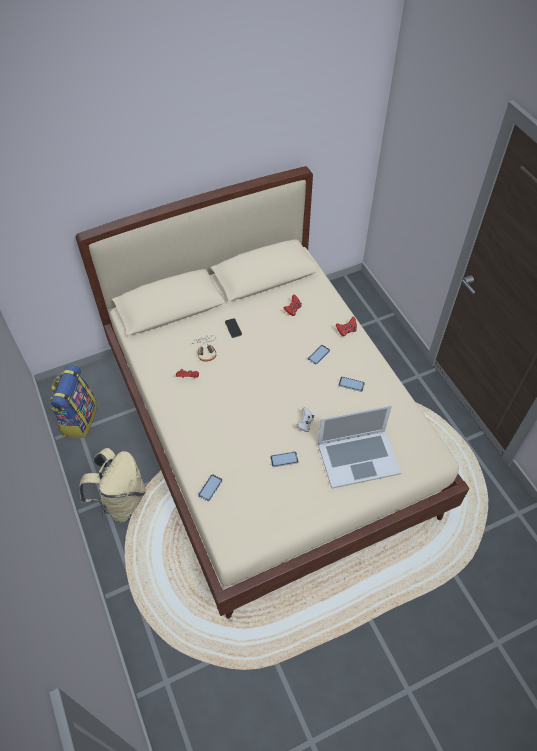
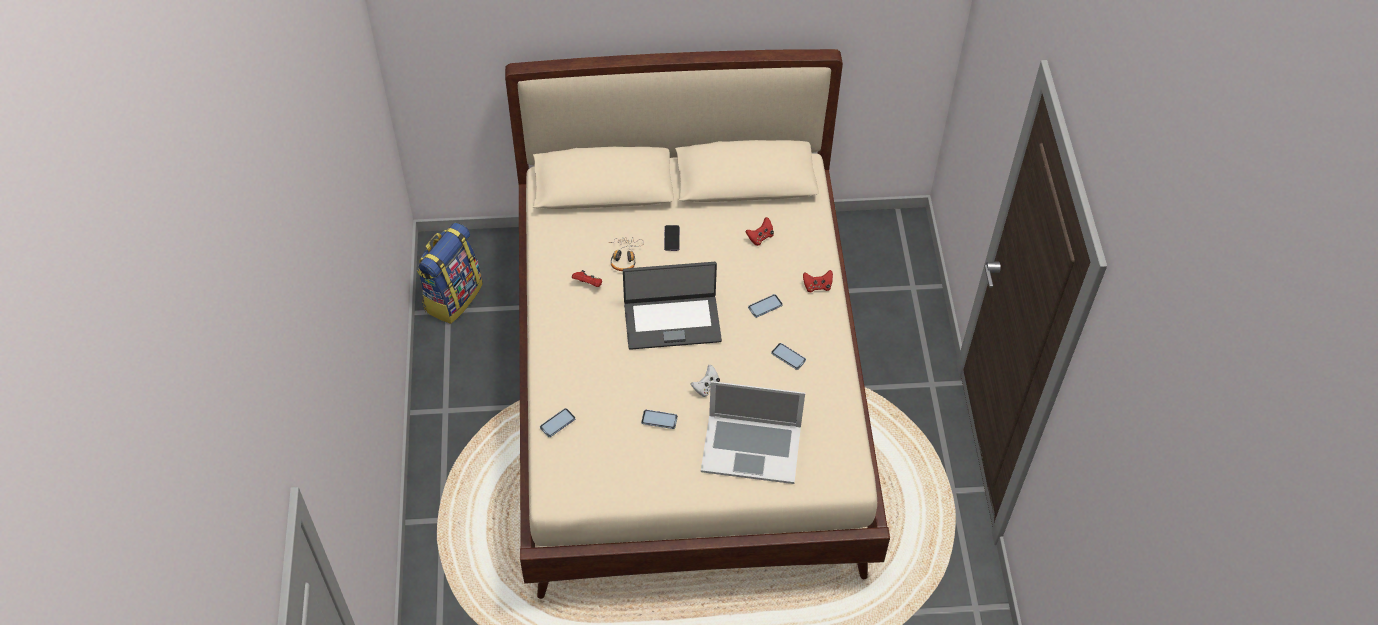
camera: 20 degrees right, 0 degrees up
(121, 501) = (466, 417): beige backpack -> none
(260, 385) = (672, 321): none -> laptop

